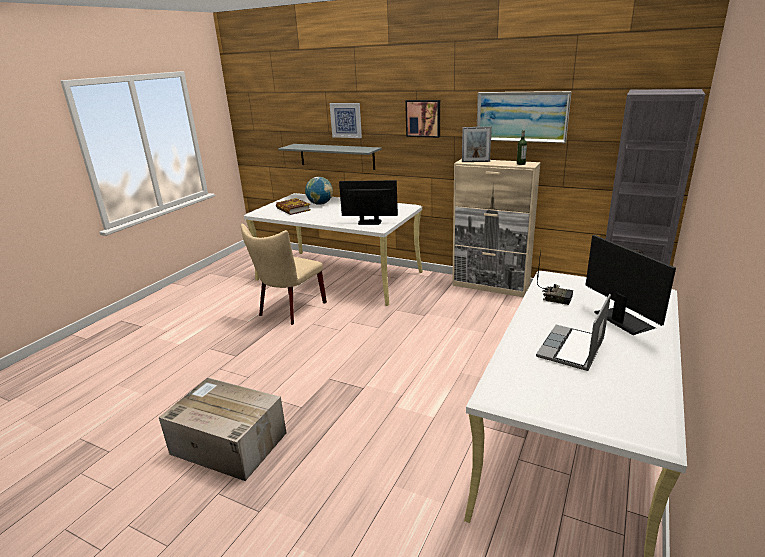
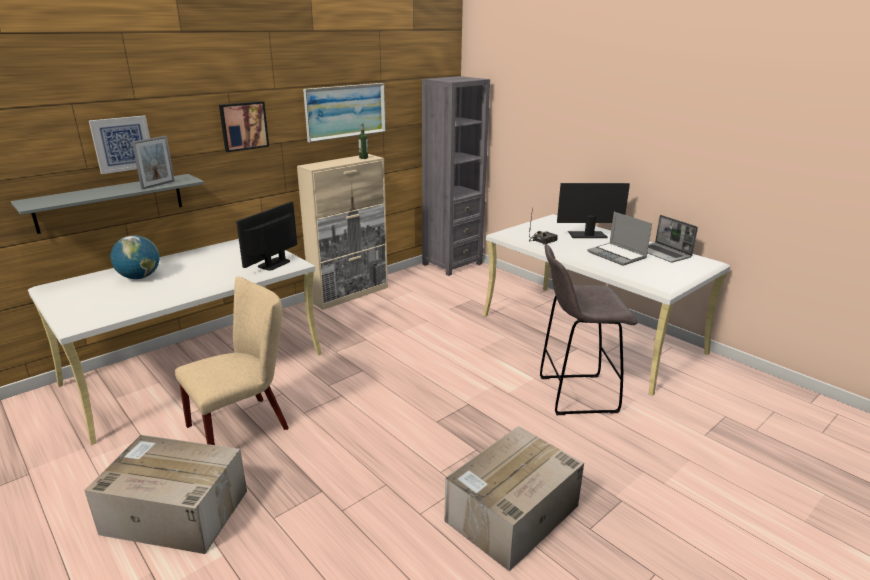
camera: 70 degrees left, 0 degrees up
(209, 319) = (174, 512): none -> cardboard box
(289, 310) = (244, 425): beige chair -> beige chair turned 90 degrees counterclockwise
(293, 209) = (125, 297): book -> none
(421, 451) = (574, 394): none -> grey stool
(475, 161) = (323, 165): picture frame -> picture frame (158, 185)
(632, 386) = (663, 253): none -> laptop

